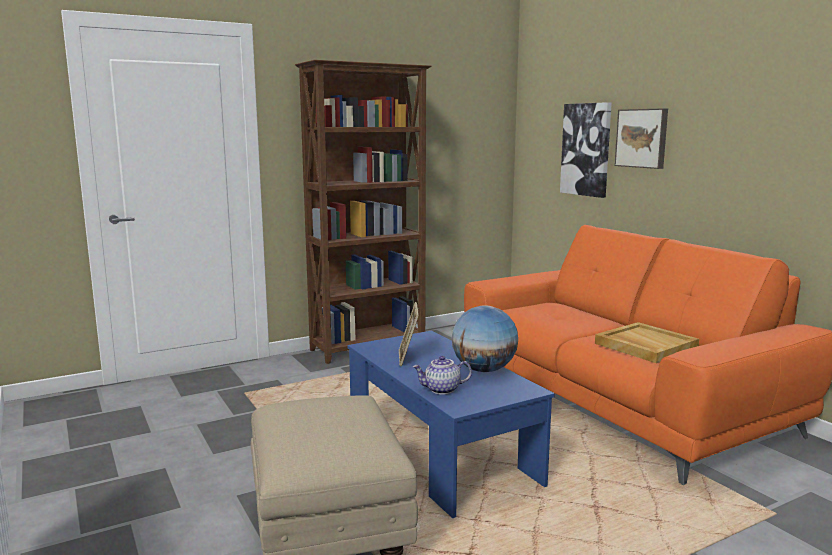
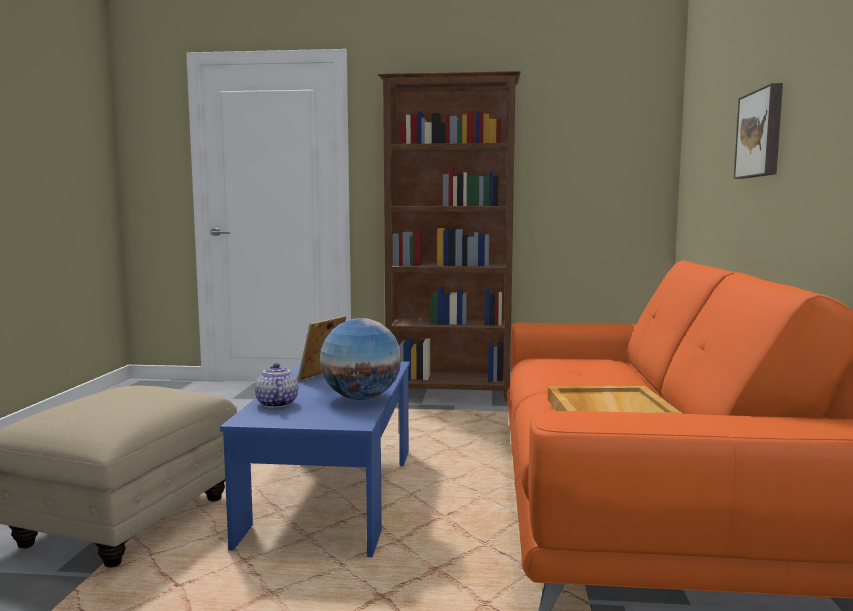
camera: 35 degrees right, 5 degrees down
(442, 390) = (276, 404): teapot -> teapot turned 45 degrees clockwise
(586, 149) = (721, 162): picture -> none

